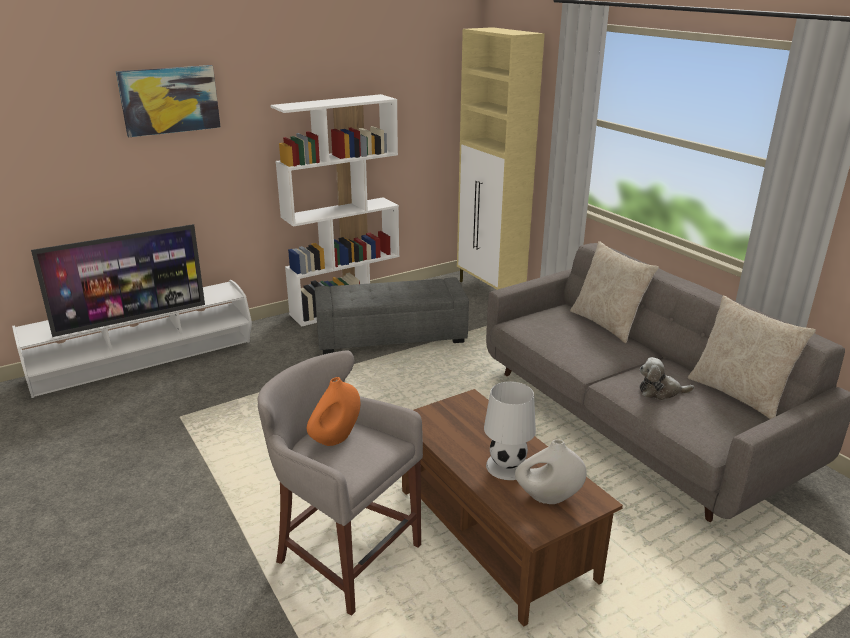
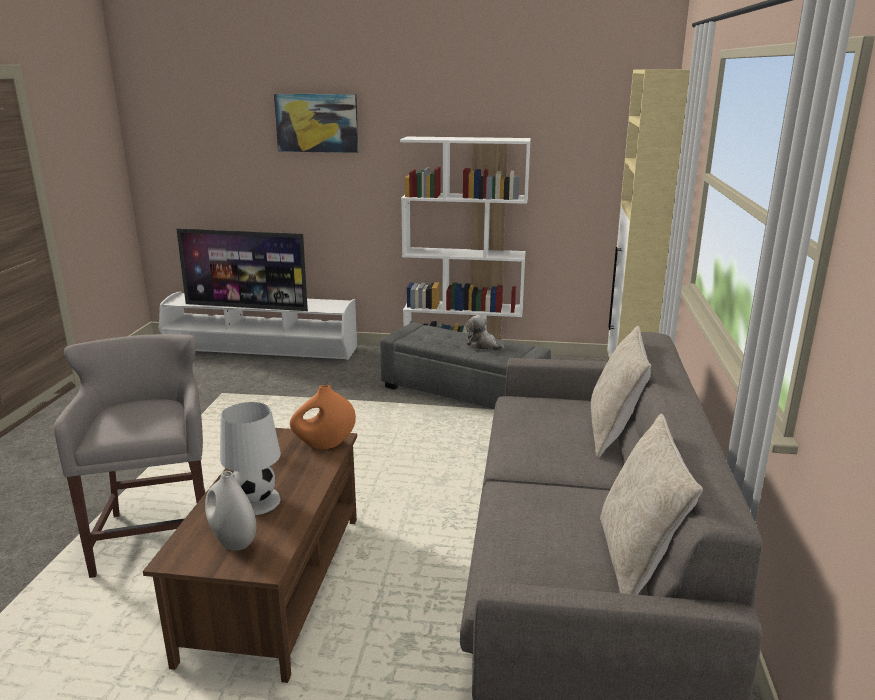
camera: 40 degrees right, 5 degrees down
(335, 438) = (140, 410): orange vase -> orange vase (324, 445)
(660, 391) = (538, 515): plush toy -> plush toy (483, 345)

